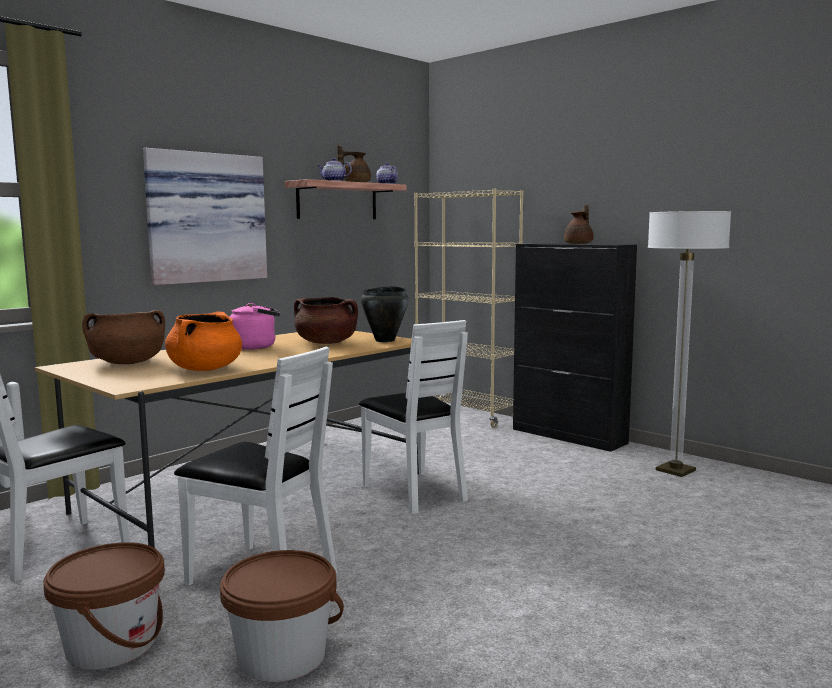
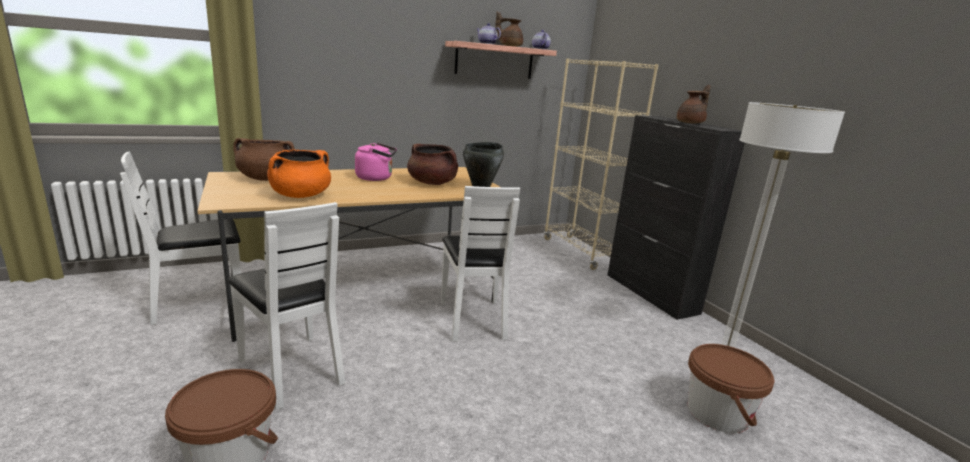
camera: 20 degrees right, 10 degrees up
(111, 645) = (144, 401): brown bucket -> brown bucket (717, 413)
(205, 218) = (371, 67): picture -> none

